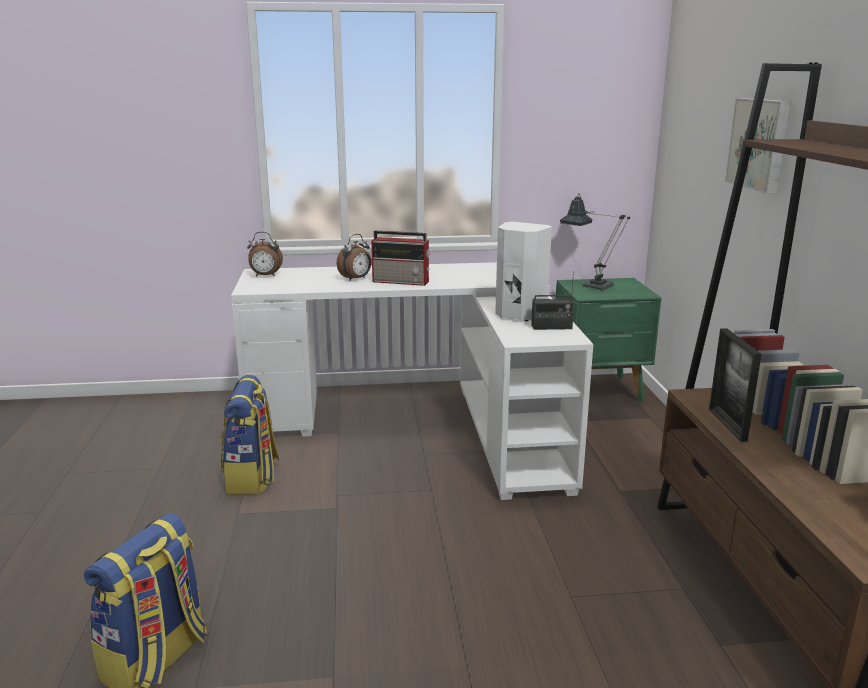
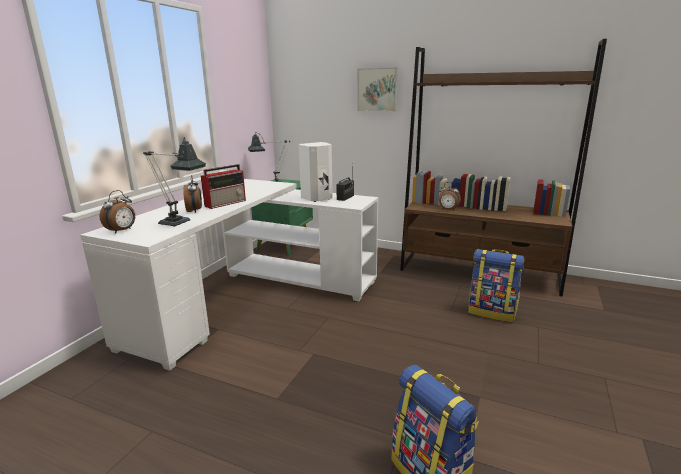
camera: 60 degrees left, 0 degrees up
(252, 478) = (234, 381): backpack -> backpack (492, 312)
(306, 286) = (180, 224): none -> table lamp
(727, 425) = (448, 210): picture frame -> alarm clock

